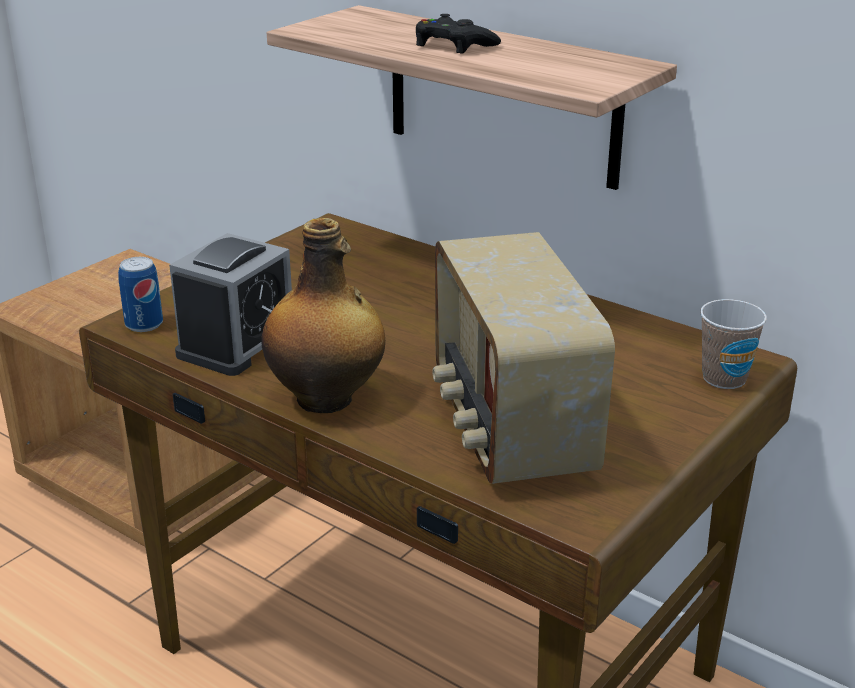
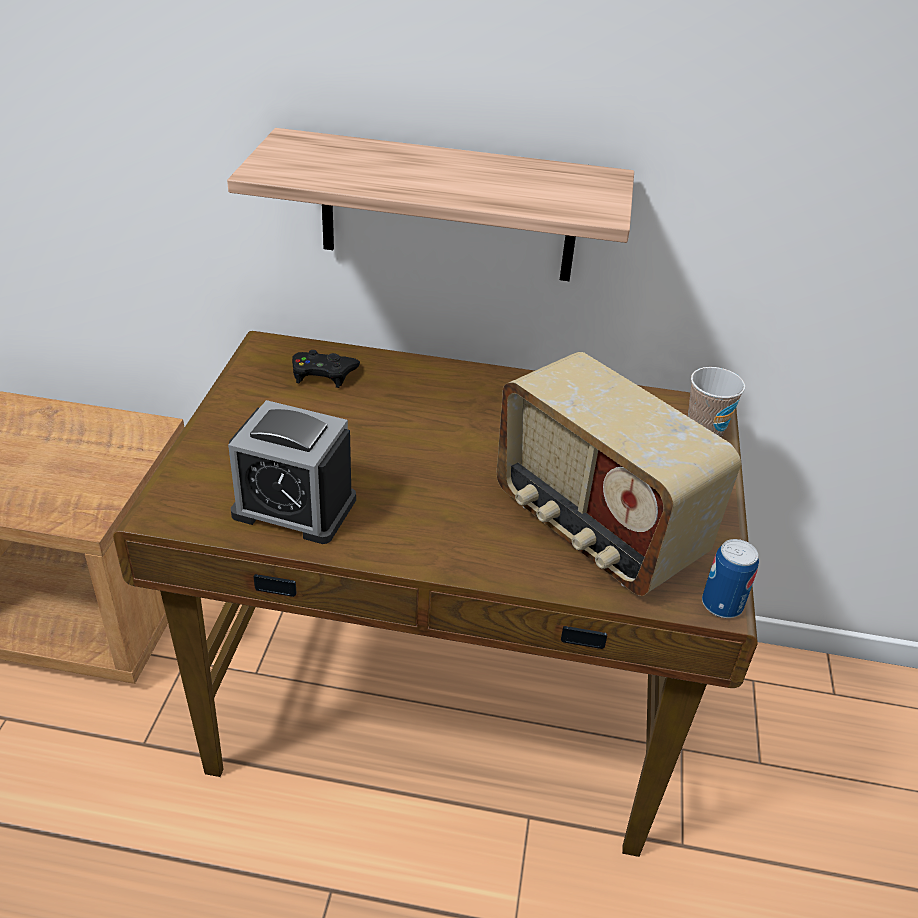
camera: 30 degrees left, 10 degrees up
(144, 324) = (182, 510): can -> can (722, 605)
(237, 344) = (294, 507): alarm clock -> alarm clock turned 105 degrees clockwise
(327, 399) = (427, 546): bottle -> none
(453, 45) = (430, 174): black game controller -> black game controller (323, 374)

